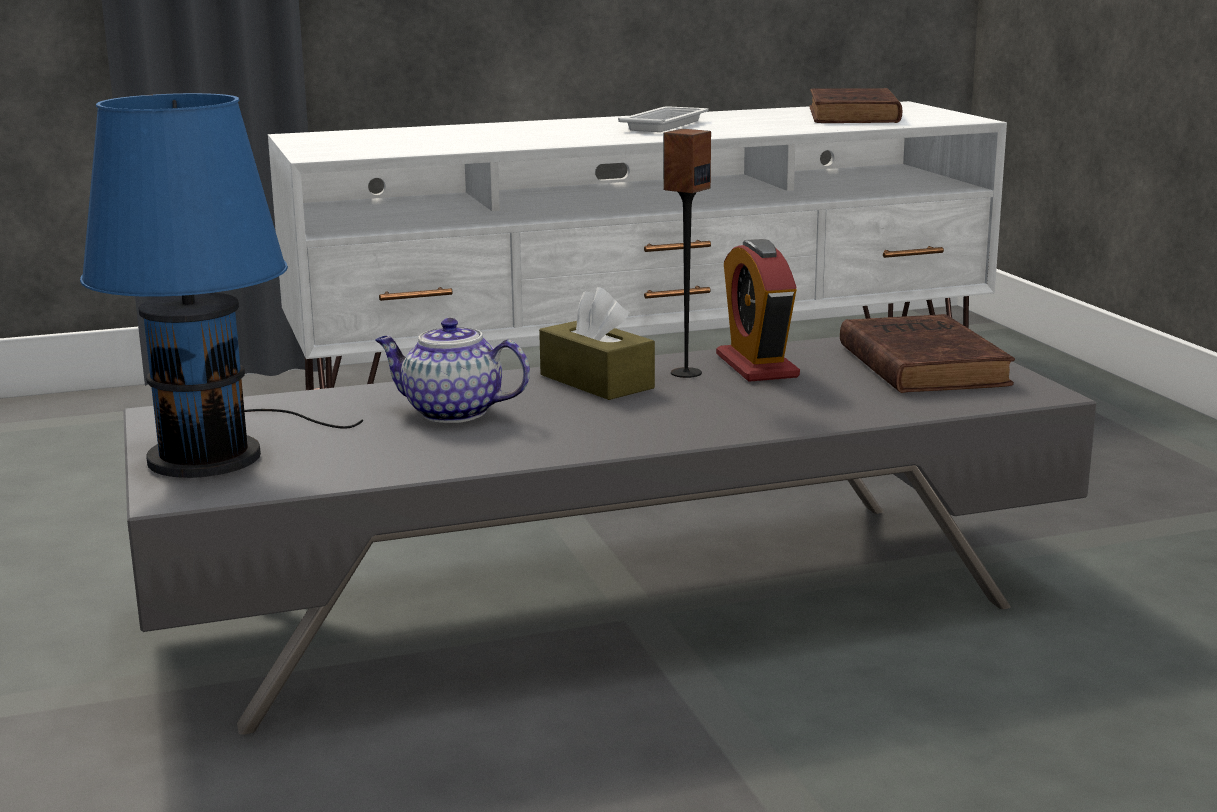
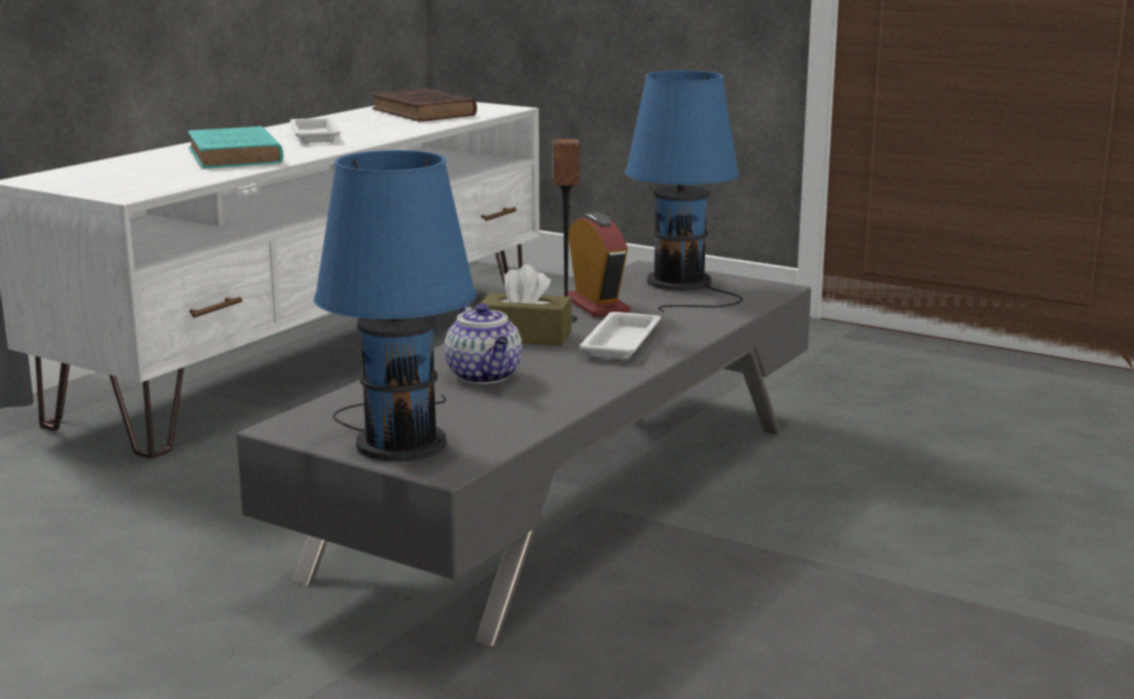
camera: 40 degrees left, 0 degrees up
(451, 413) = (485, 376): teapot -> teapot turned 90 degrees counterclockwise
(525, 135) = (235, 157): none -> turquoise book
(682, 412) = (622, 342): none -> white tray
(756, 366) = (596, 305): alarm clock -> alarm clock turned 150 degrees counterclockwise
(920, 364) = (682, 285): brown book -> blue table lamp

